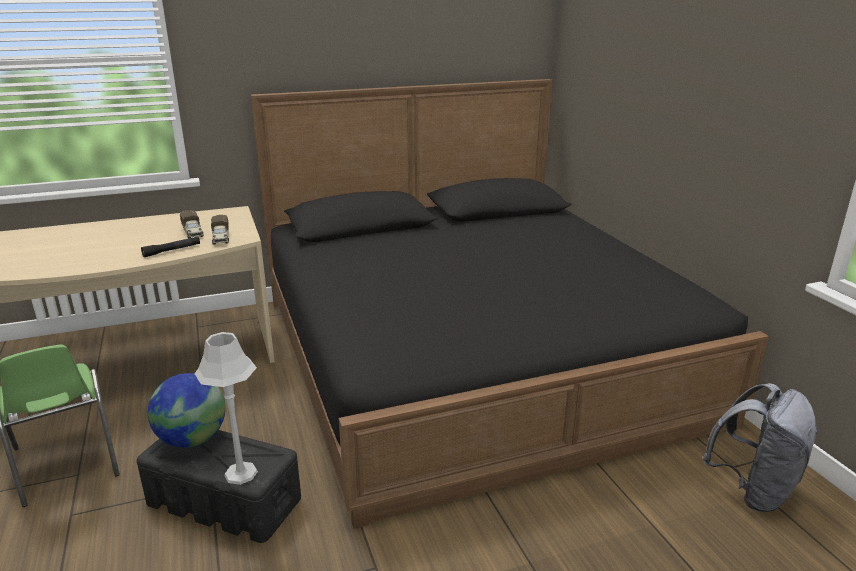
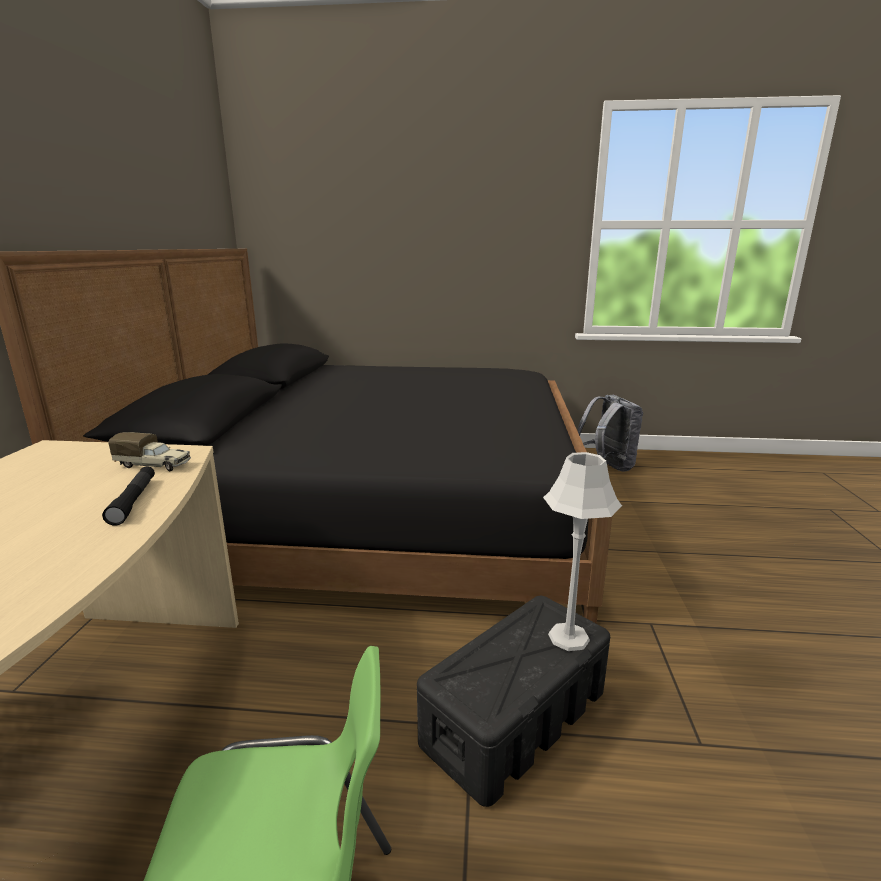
camera: 65 degrees left, 5 degrees down
(192, 439) = (475, 671): globe -> none
(193, 233) = (83, 481): toy truck -> none

